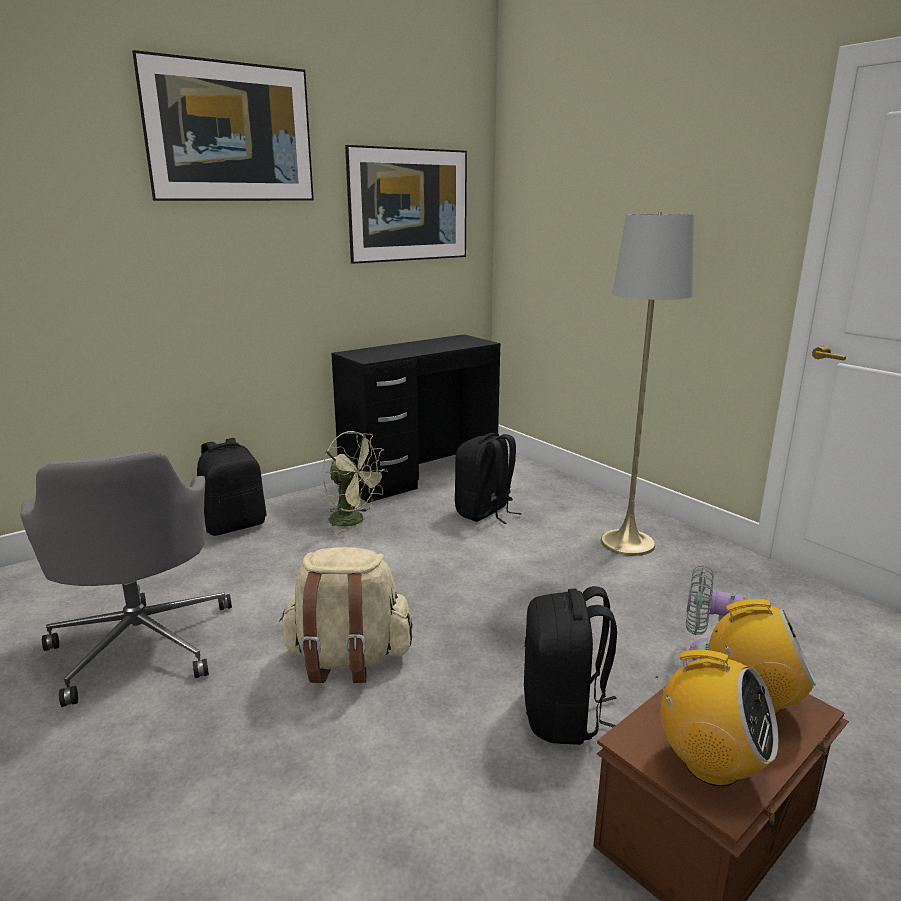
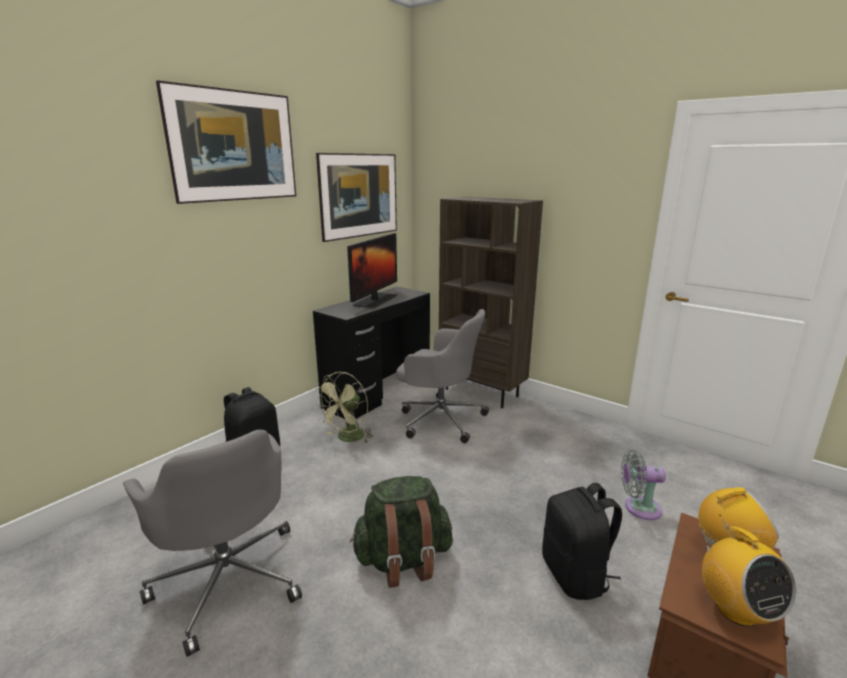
camera: 15 degrees left, 0 degrees up
(347, 659) = (403, 560): beige backpack -> green backpack
(353, 521) = (348, 439): green fan -> green fan turned 105 degrees clockwise
(419, 347) = (375, 300): none -> monitor
(485, 512) = (440, 418): black backpack -> grey office chair
(562, 488) = (482, 392): none -> brown bookcase
(627, 543) = (545, 429): grey floor lamp -> none
(710, 765) = (736, 609): radio -> radio turned 60 degrees clockwise

